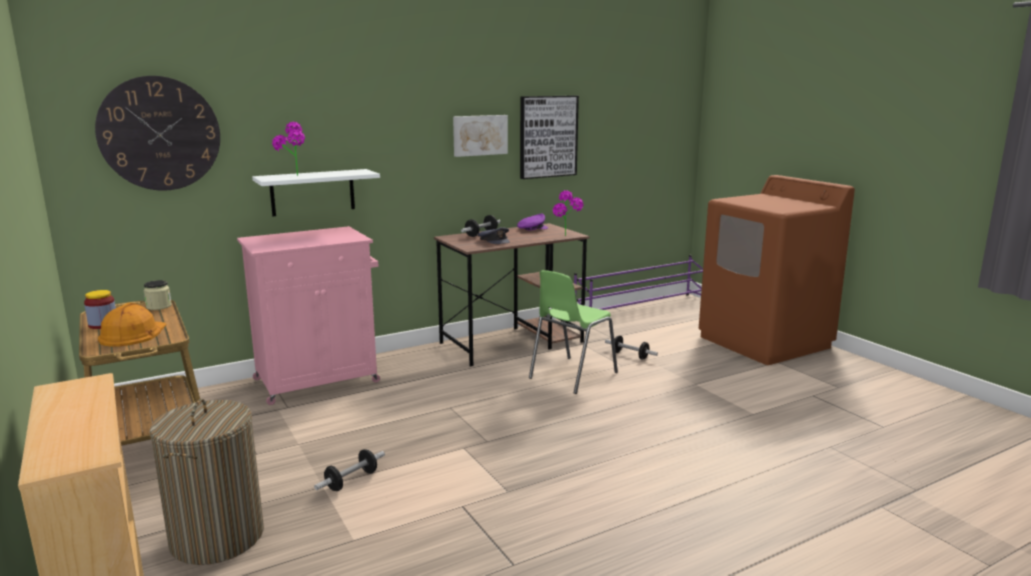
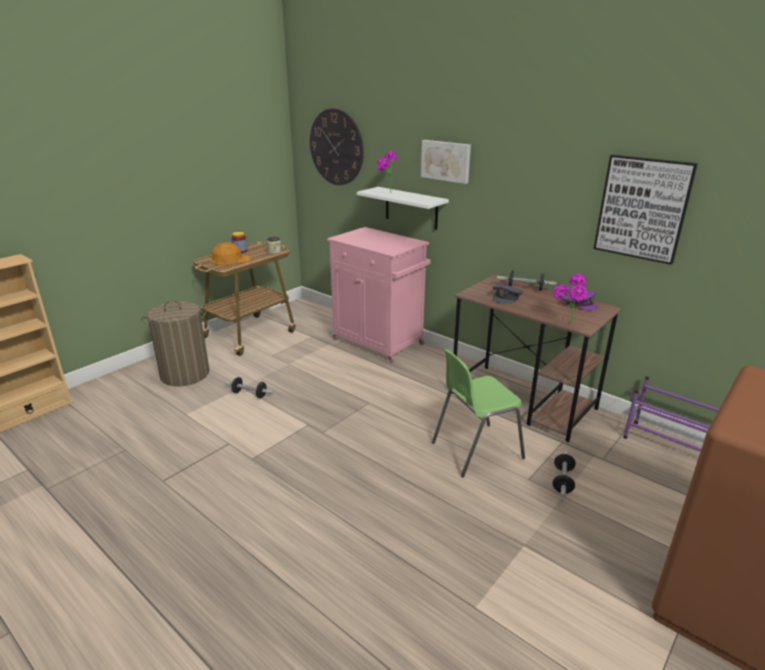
camera: 70 degrees right, 10 degrees up
(479, 135) = (555, 190): picture -> picture (446, 161)
(571, 375) = (475, 450): green chair -> green chair turned 45 degrees counterclockwise

